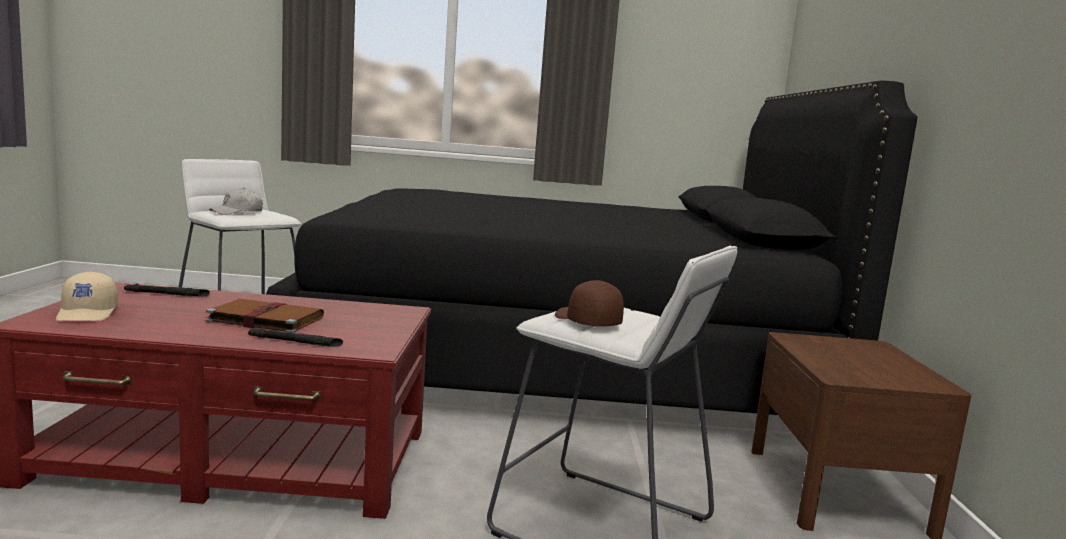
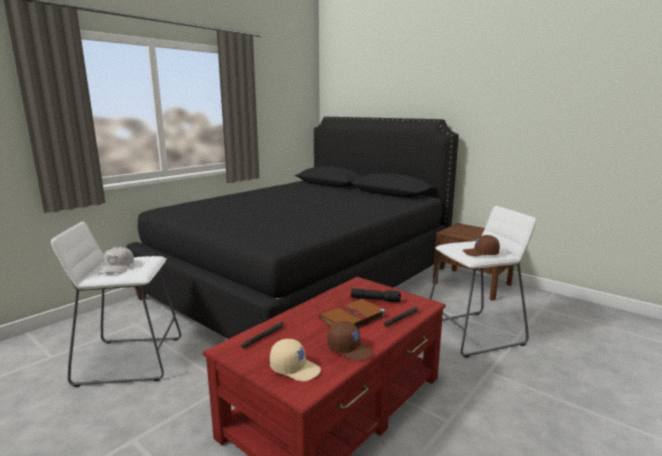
camera: 50 degrees left, 5 degrees up
(160, 328) = (350, 349): none -> brown cap
(349, 323) = (376, 299): none -> black flashlight

